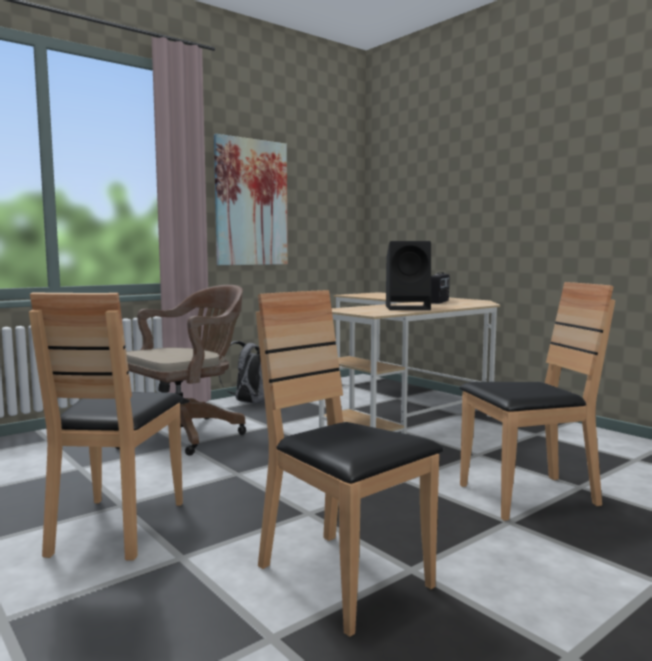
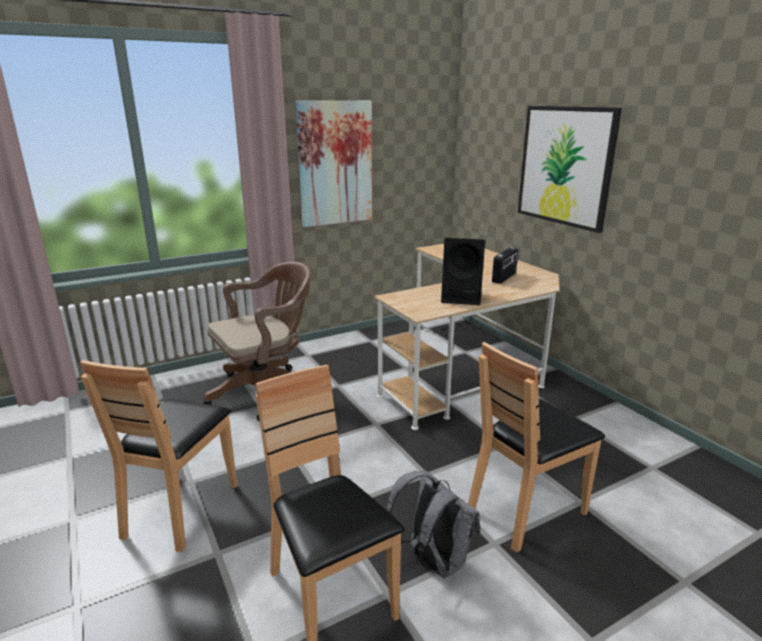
camera: 10 degrees right, 15 degrees up
(249, 403) = (331, 349): grey backpack -> grey backpack (432, 560)
(486, 193) = (565, 166): none -> picture
(527, 496) = (526, 510): brown chair -> brown chair turned 150 degrees clockwise

